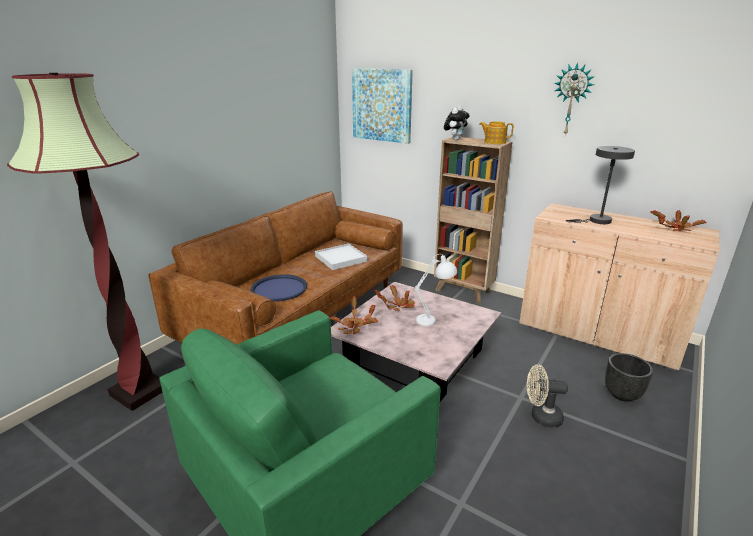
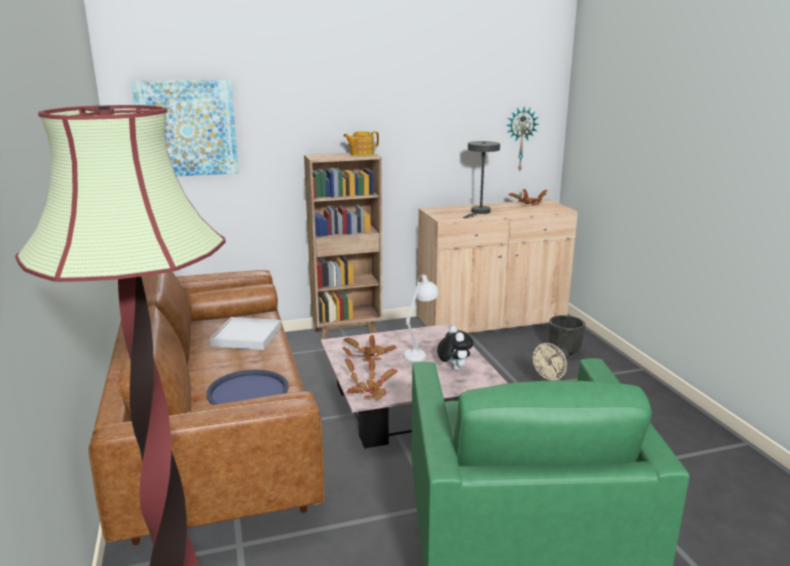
camera: 50 degrees left, 5 degrees down
(455, 139) = (319, 157): plush toy -> plush toy (453, 368)
(571, 100) = (420, 103): wall clock -> wall clock (520, 139)

